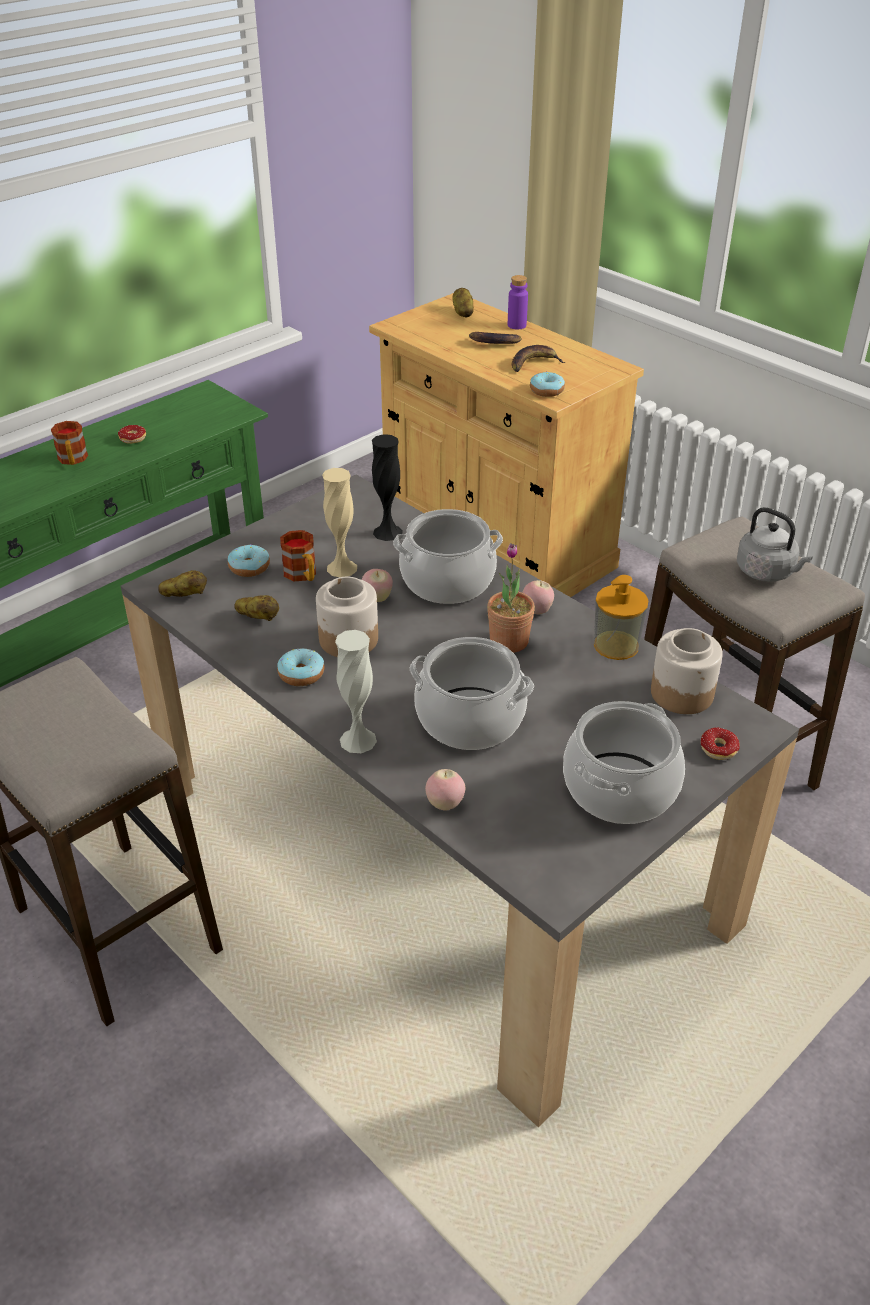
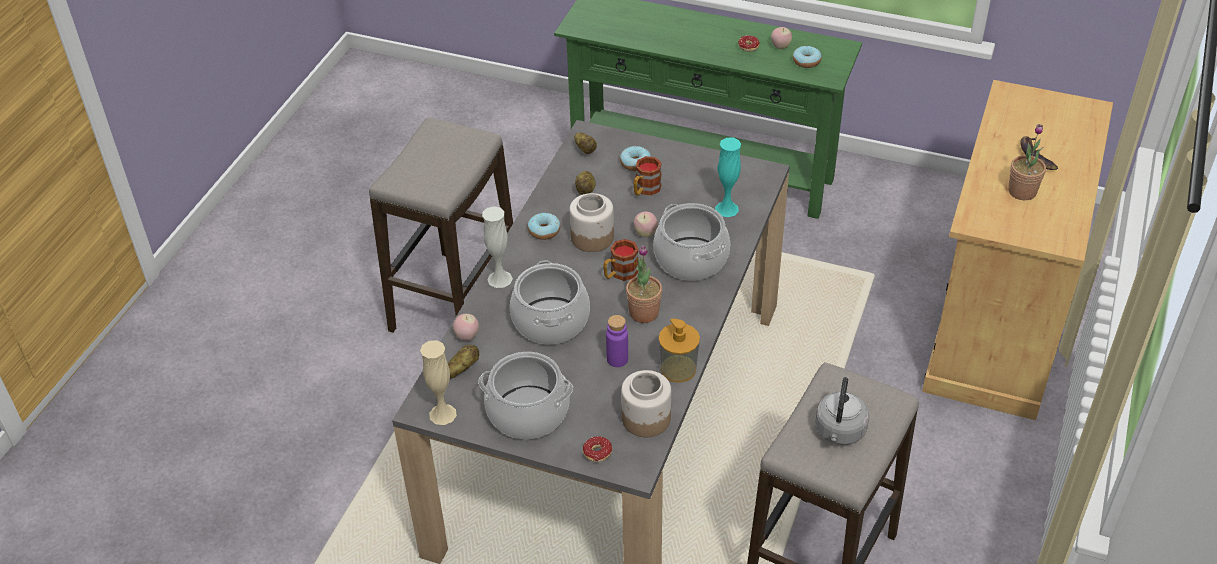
camera: 65 degrees right, 5 degrees up
(73, 460) = (699, 36): mug -> mug (619, 274)
(342, 568) = (667, 204): beige vase -> beige vase (442, 414)
(387, 532) = (726, 209): black vase -> turquoise vase
(462, 312) = (1074, 120): potato -> potato (462, 369)
(516, 325) = (1084, 159): purple bottle -> purple bottle (617, 359)
(534, 363) = (1022, 191): banana -> potted plant
(537, 611) = (689, 315): apple -> apple (780, 47)
(546, 391) = (980, 214): donut -> donut (806, 61)

